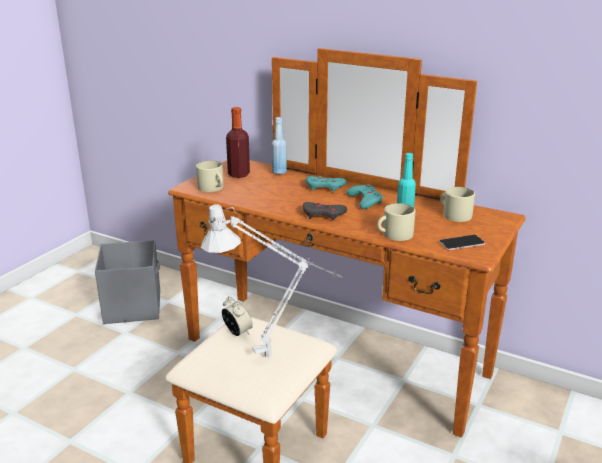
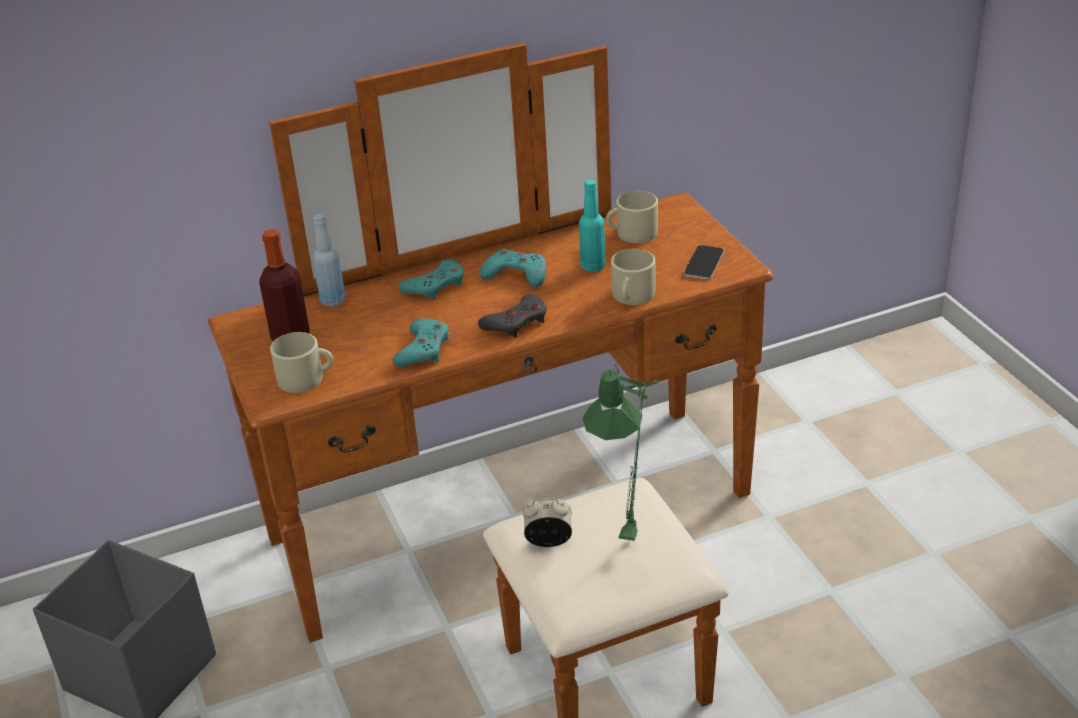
camera: 50 degrees left, 10 degrees up
(269, 202) = (423, 349): none -> turquoise game controller
(276, 356) = (634, 529): grey table lamp -> green table lamp

